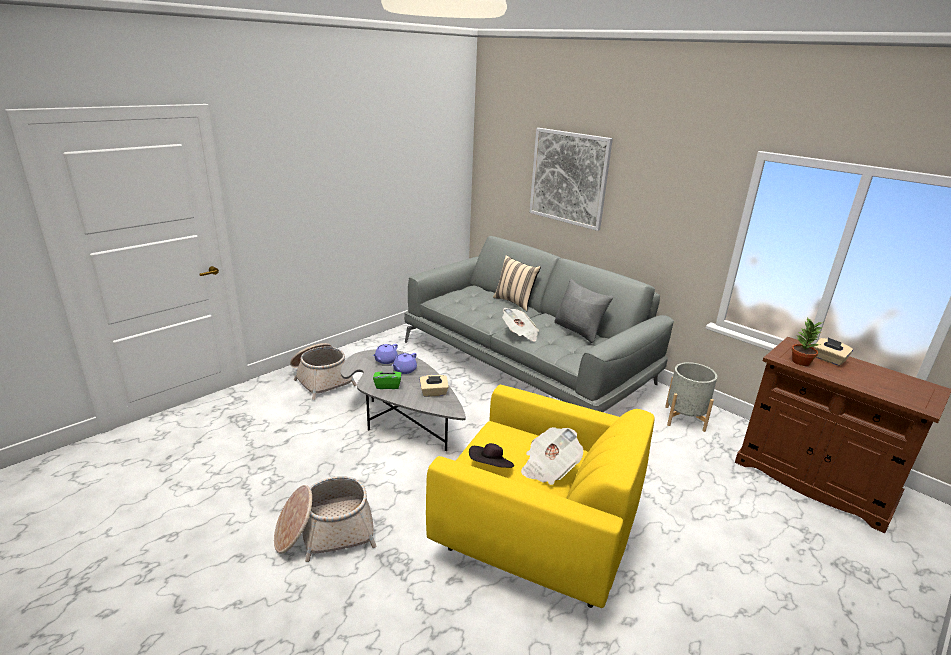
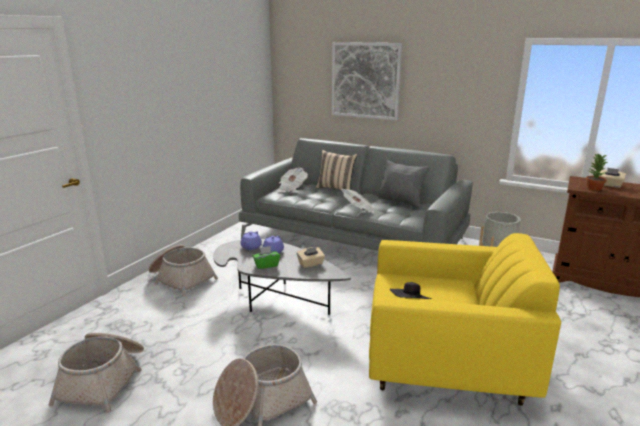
camera: 15 degrees left, 5 degrees down
(199, 474) = (104, 379): none -> basket
(549, 468) = (455, 296): newspaper -> newspaper (291, 188)

